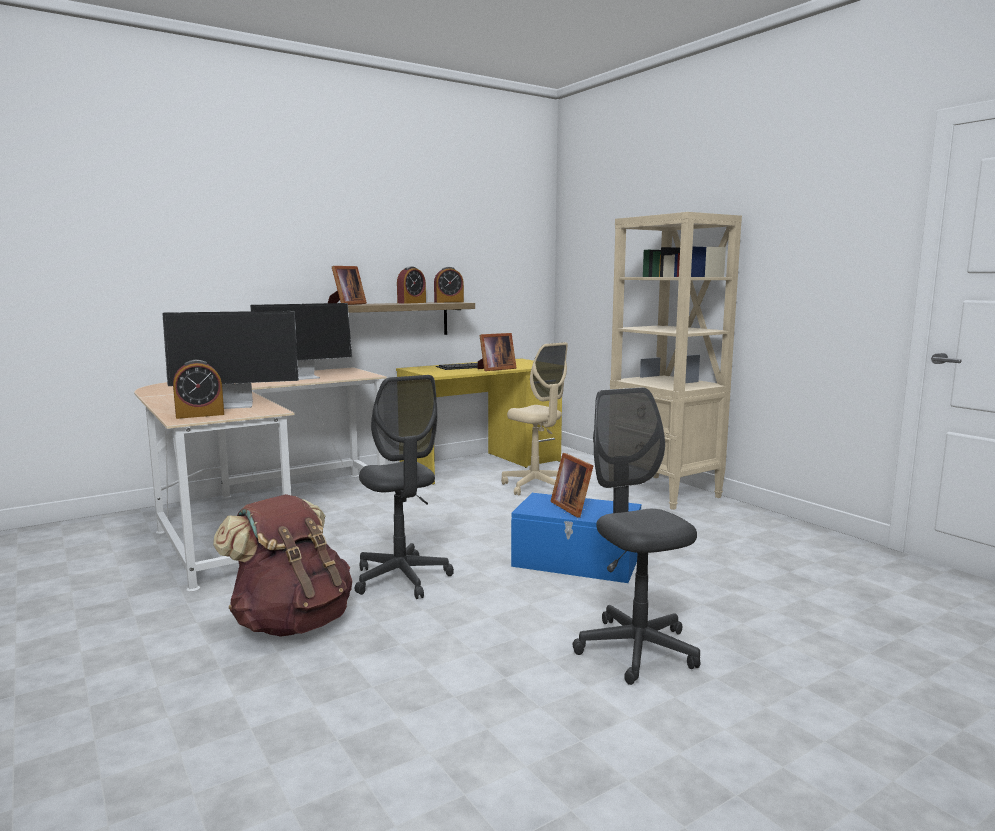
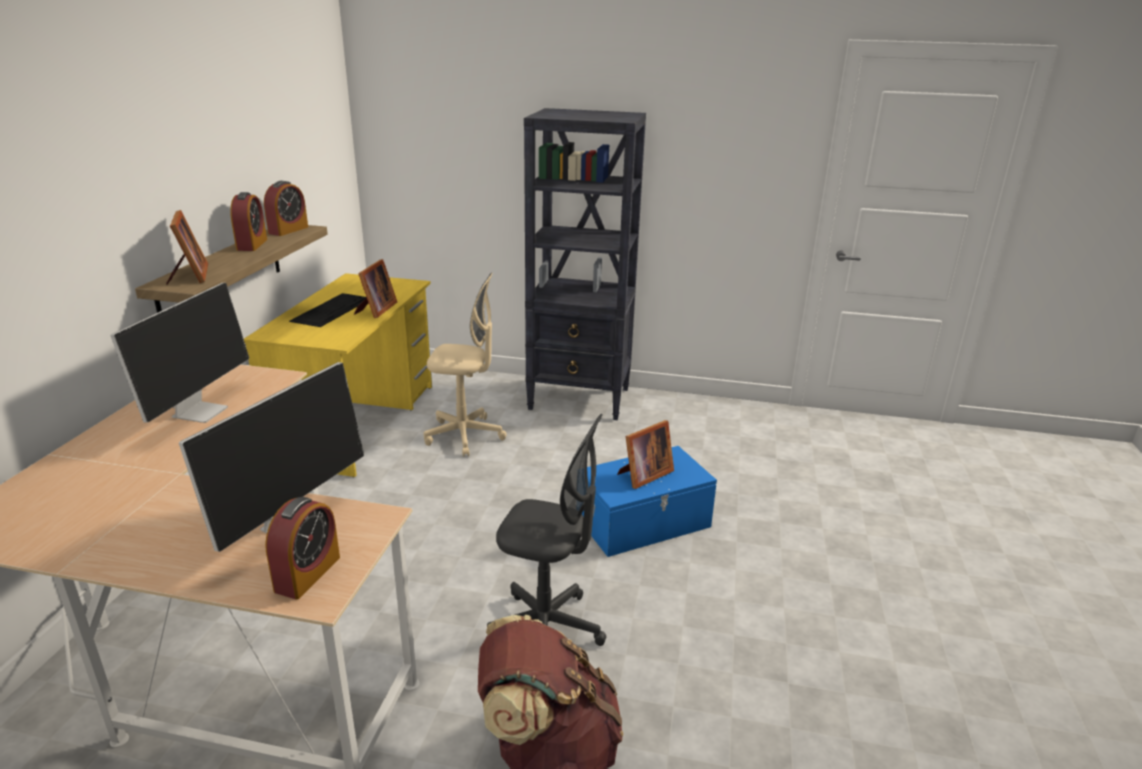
camera: 45 degrees left, 15 degrees up
(573, 507) = (643, 475): picture frame -> picture frame turned 60 degrees counterclockwise
(636, 650) = (812, 595): grey office chair -> none
(664, 492) = (580, 399): beige bookcase -> black bookcase

